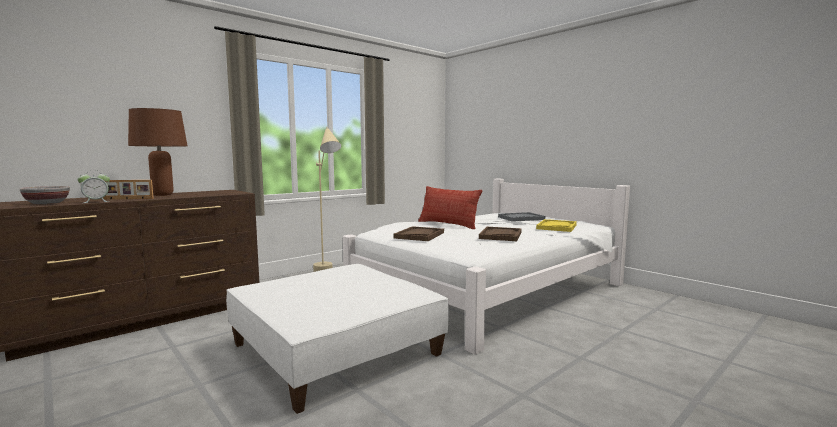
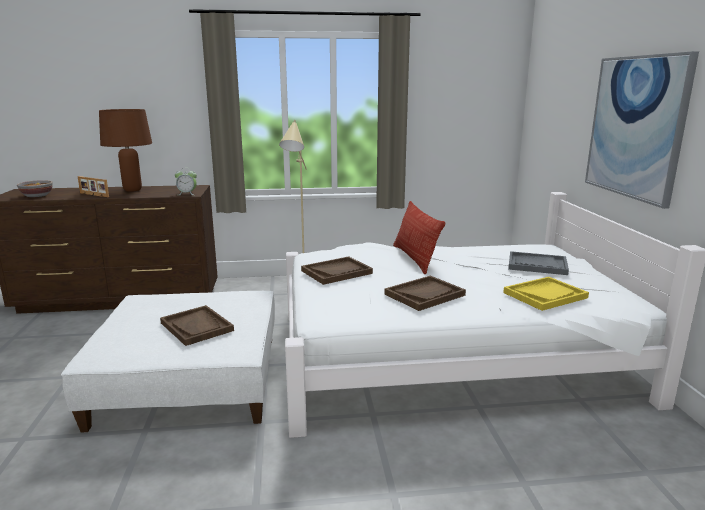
camera: 35 degrees right, 10 degrees up
(96, 202) = (65, 197): alarm clock -> alarm clock (187, 194)
(353, 289) = (197, 327): none -> brown tray
(556, 129) = (635, 127): none -> picture

